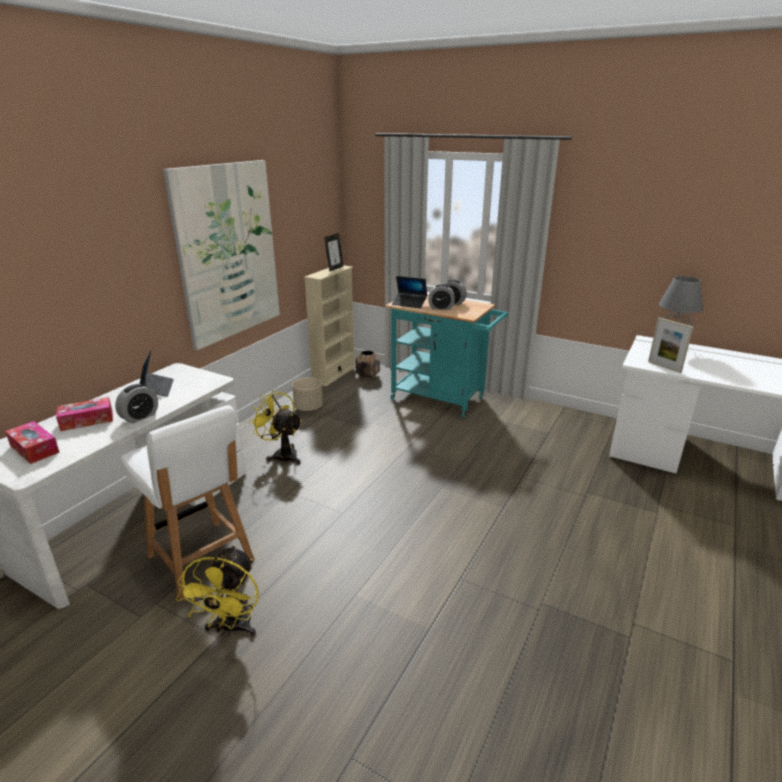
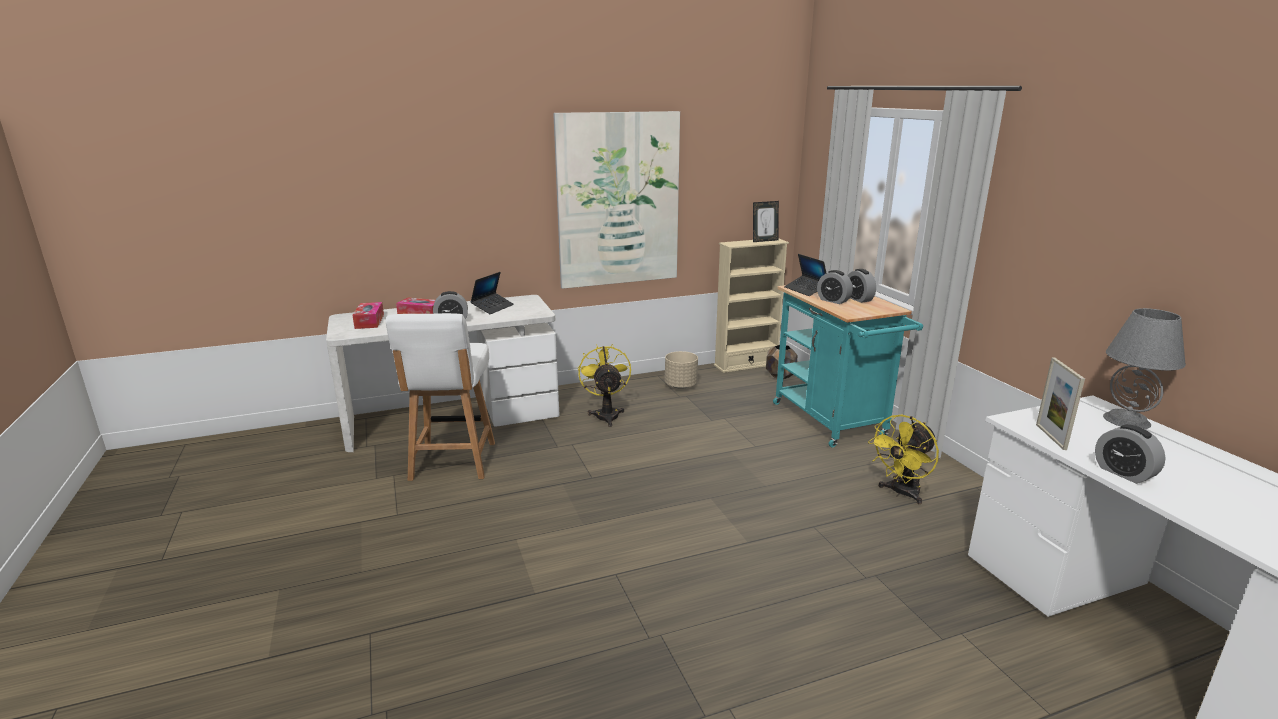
camera: 40 degrees right, 5 degrees down
(231, 628) = (412, 513): yellow fan -> yellow fan (901, 493)
(718, 376) = (1123, 473): none -> alarm clock

